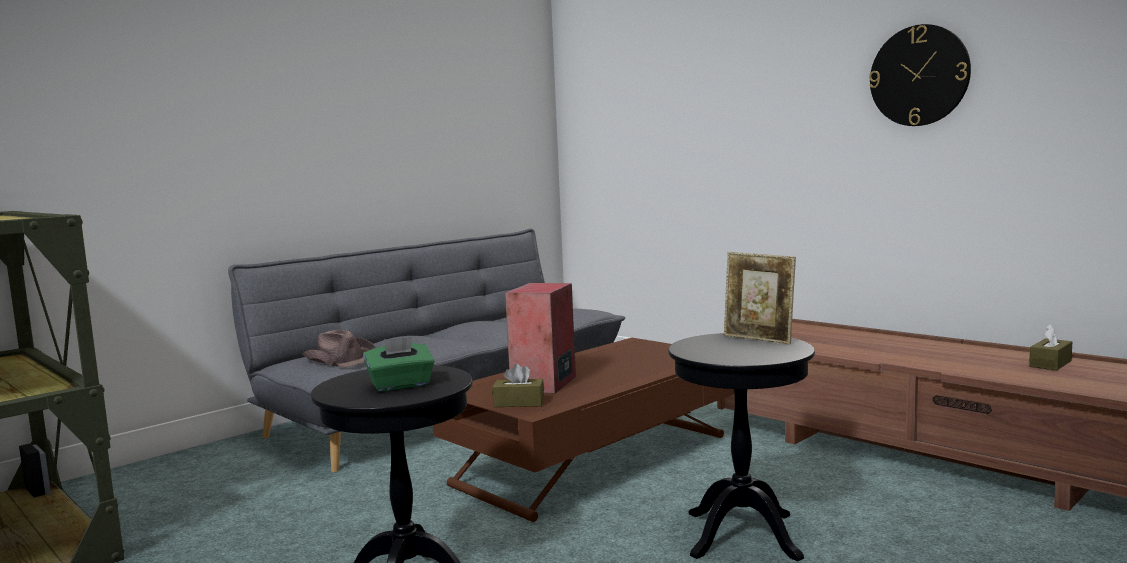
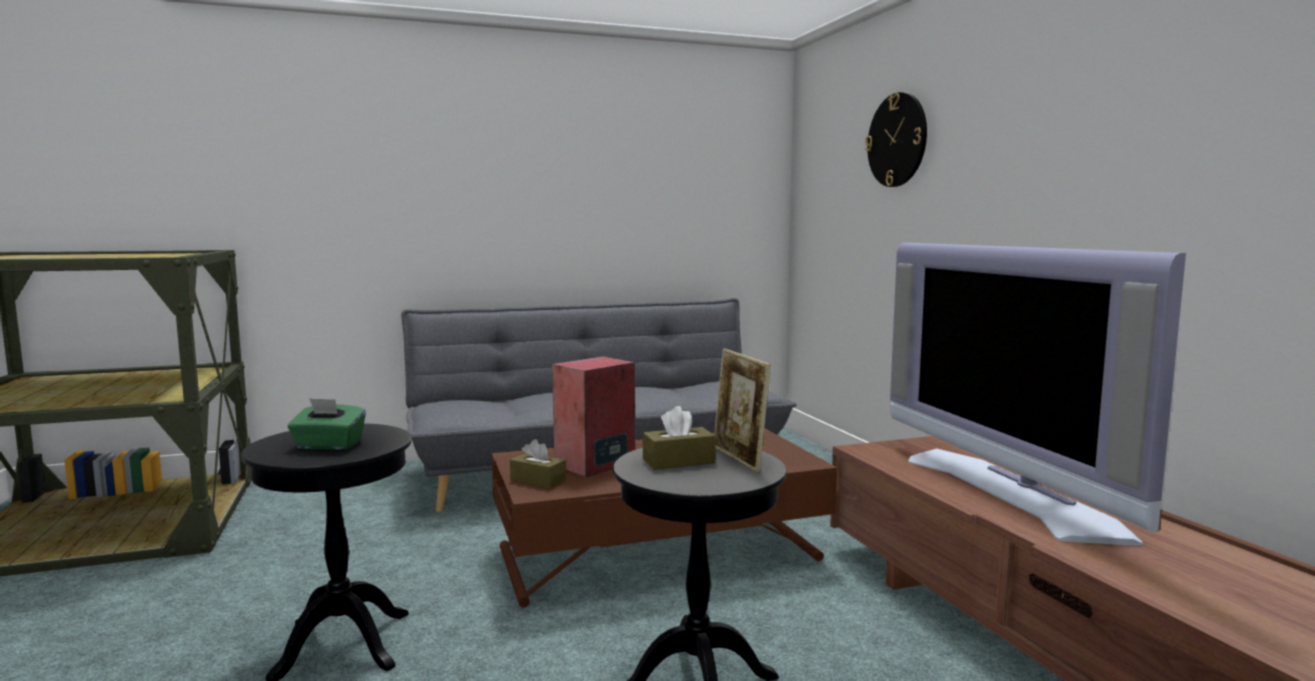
camera: 25 degrees right, 0 degrees up
(341, 359) = (466, 407): brown hat -> none
(880, 347) = (1010, 492): none -> television
(919, 76) = (1135, 136): wall clock -> wall clock (897, 140)
(1050, 364) = (1225, 567): brown tissue box -> brown tissue box (678, 461)

